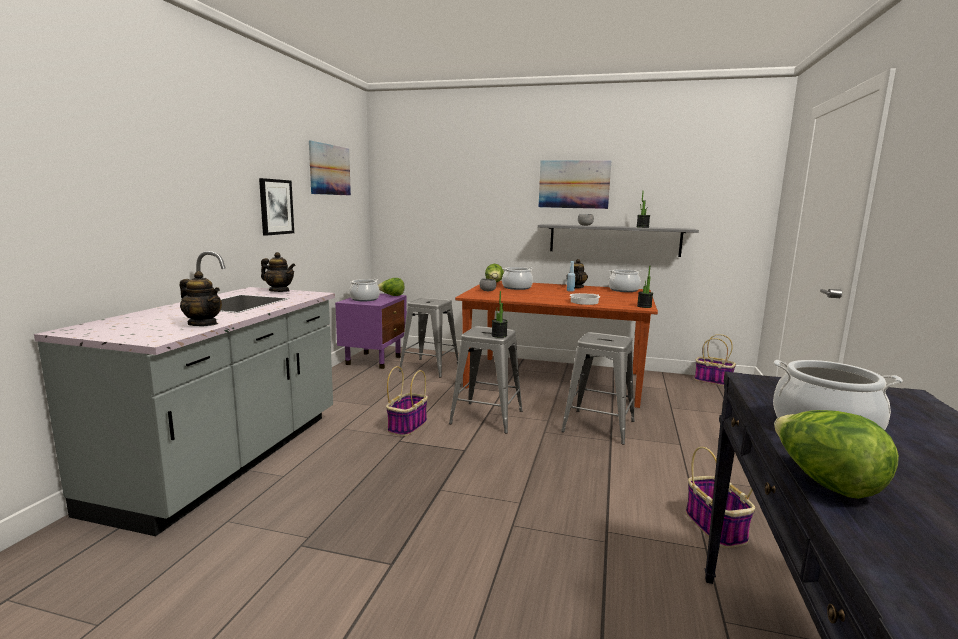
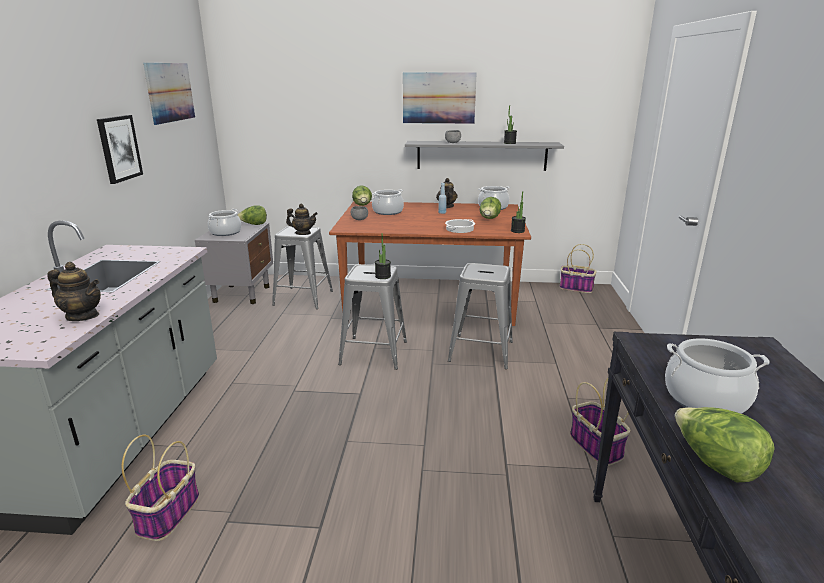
camera: 10 degrees left, 10 degrees up
(279, 291) = (143, 249): teapot -> teapot (303, 233)
(374, 360) = (242, 294): purple nightstand -> grey nightstand
(407, 426) = (297, 372): basket -> basket (168, 513)
(617, 297) = (489, 219): none -> lettuce

